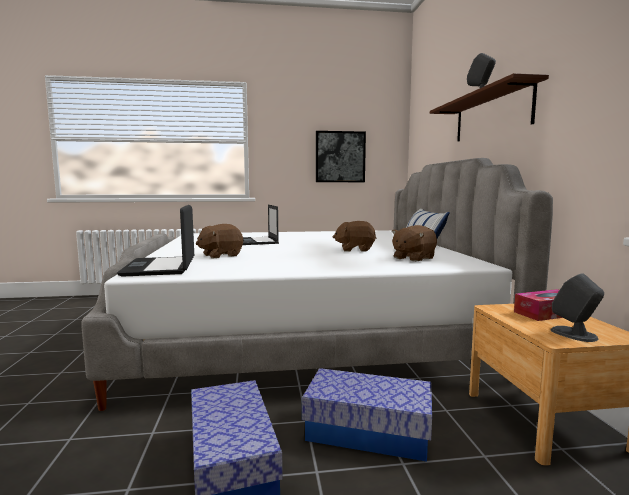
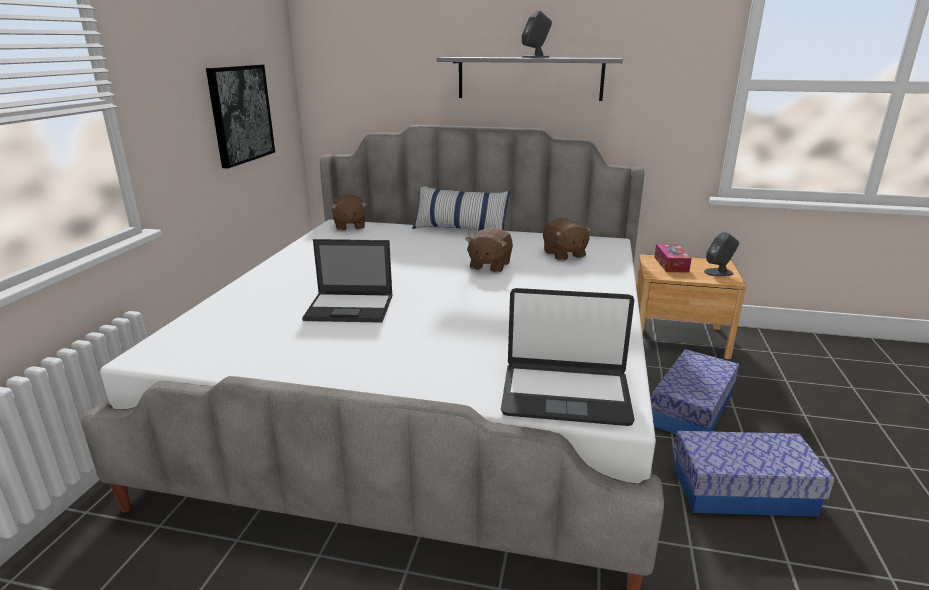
camera: 70 degrees left, 15 degrees up
(220, 255) = (480, 345): brown plush toy -> brown plush toy (349, 226)
(491, 115) = (529, 78): brown shelf -> grey shelf

